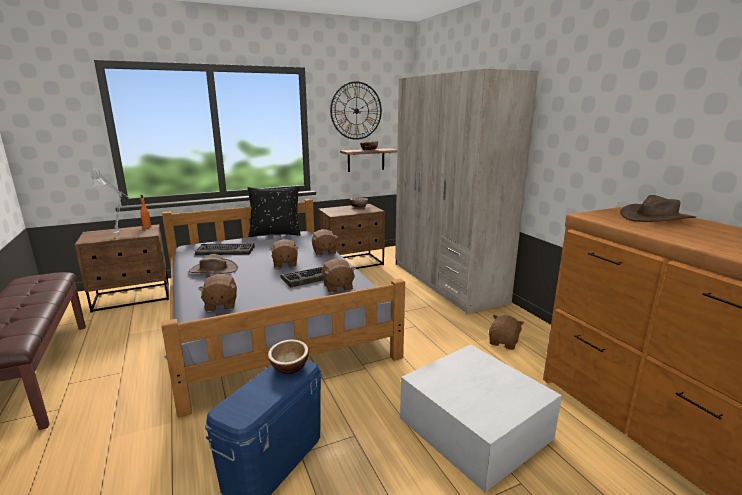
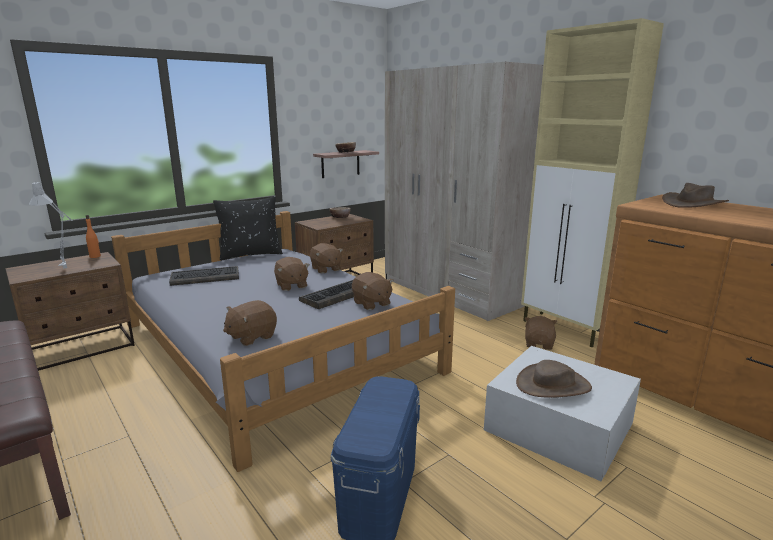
camera: 15 degrees left, 0 degrees up
(213, 270) = (208, 300): brown hat -> brown hat (553, 385)
(220, 305) = (251, 337): brown plush toy -> brown plush toy turned 75 degrees clockwise
(289, 366) = (386, 388): bowl -> none
(356, 111) = (329, 108): wall clock -> none
(540, 331) = (565, 329): none -> beige cabinet

